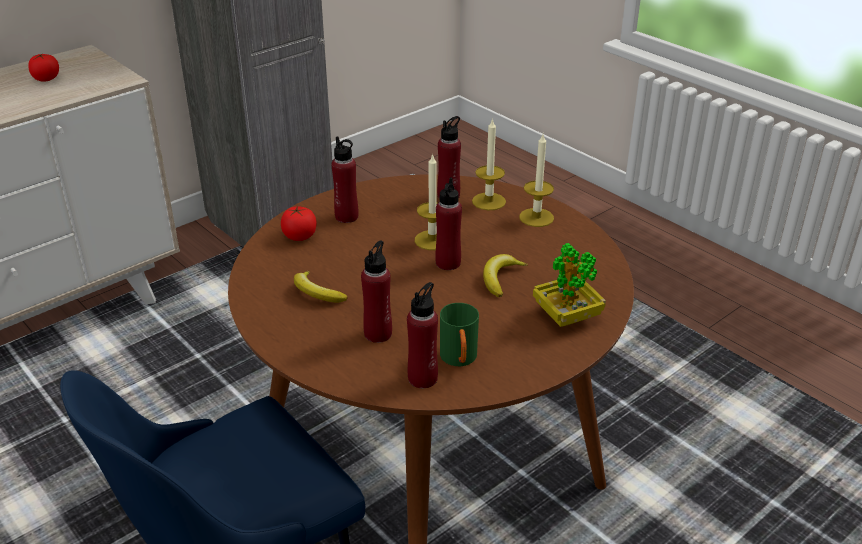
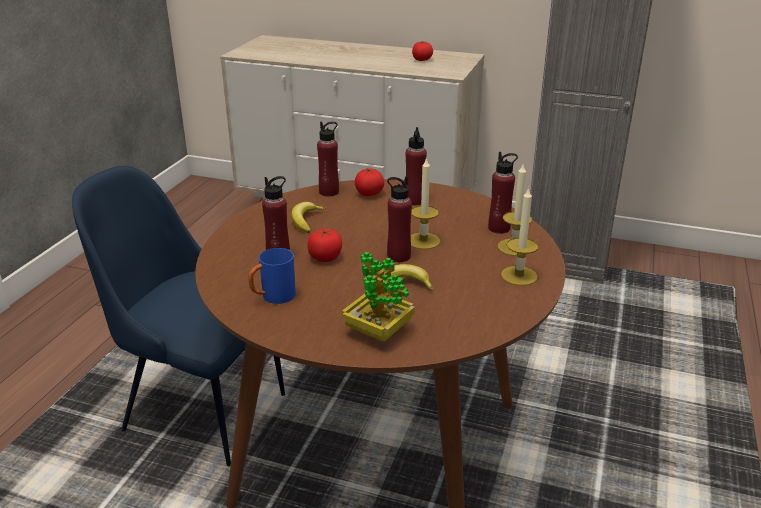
camera: 60 degrees right, 5 degrees down
(409, 305) = (325, 258): none -> tomato
(423, 378) = (239, 289): red bottle -> red bottle (329, 192)
(459, 360) = (273, 298): green mug -> blue mug

